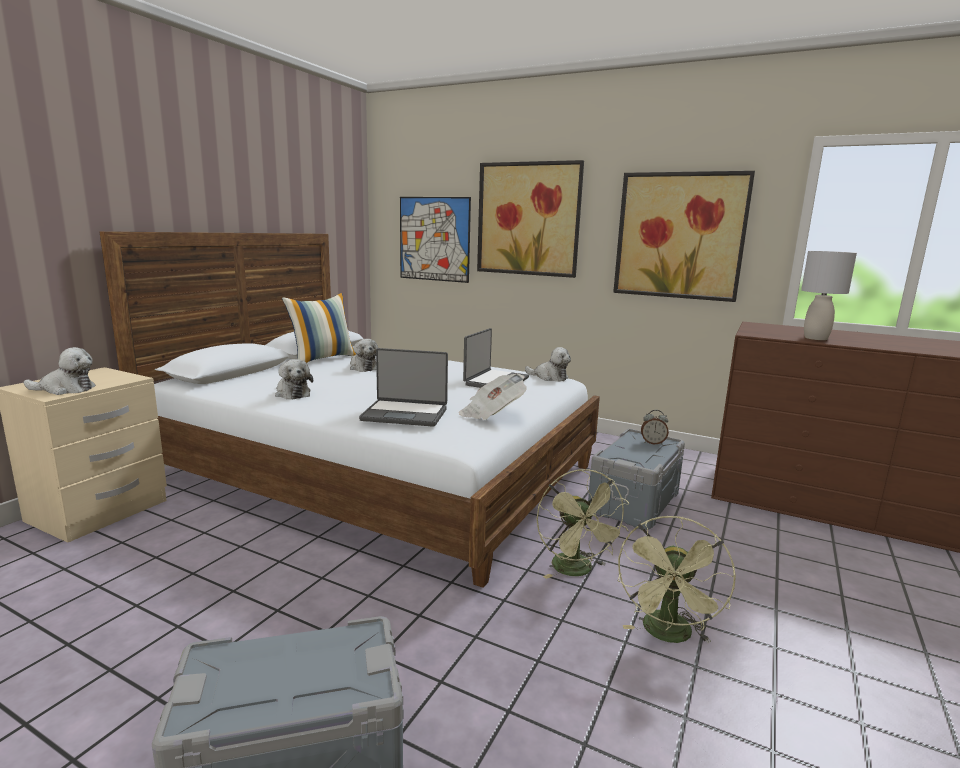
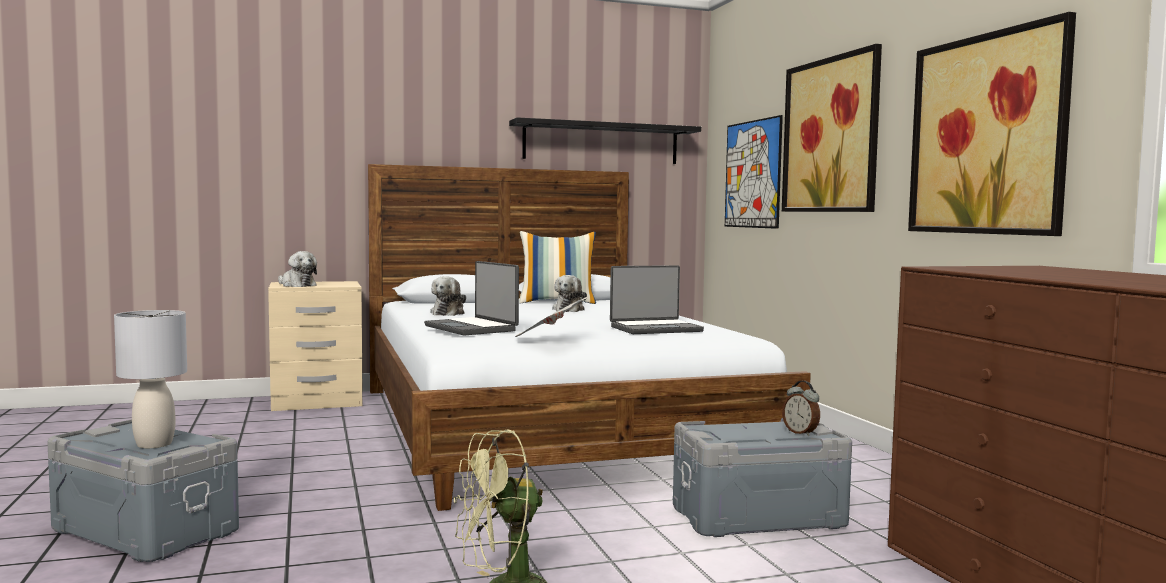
camera: 45 degrees right, 10 degrees down
(303, 207) = (601, 143): none -> black shelf
(549, 377) = (735, 335): plush toy -> none
(577, 571) = (542, 532): green fan -> none
(815, 338) = (1029, 273): grey table lamp -> grey table lamp (155, 444)

